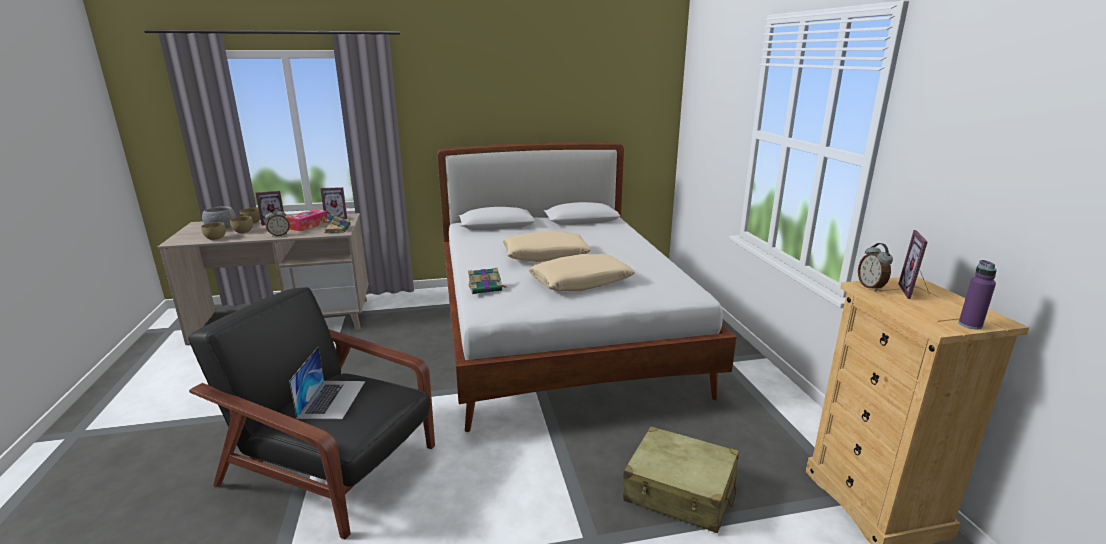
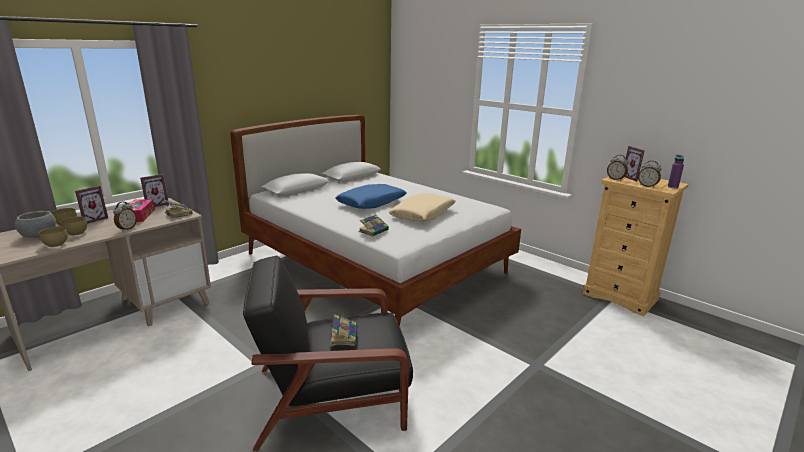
camera: 35 degrees left, 0 degrees up
(332, 399) = (344, 336): laptop -> book
(545, 255) = (371, 203): beige pillow -> blue pillow
(680, 492) = (545, 324): beige suitcase -> none
(912, 311) = (647, 186): none -> alarm clock

